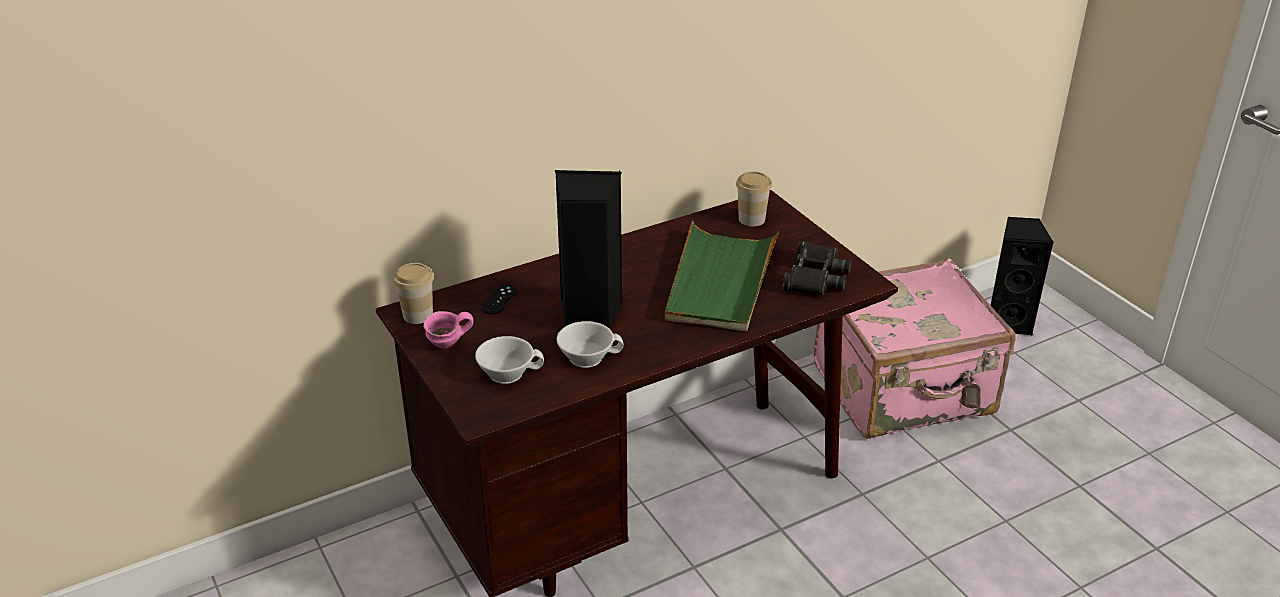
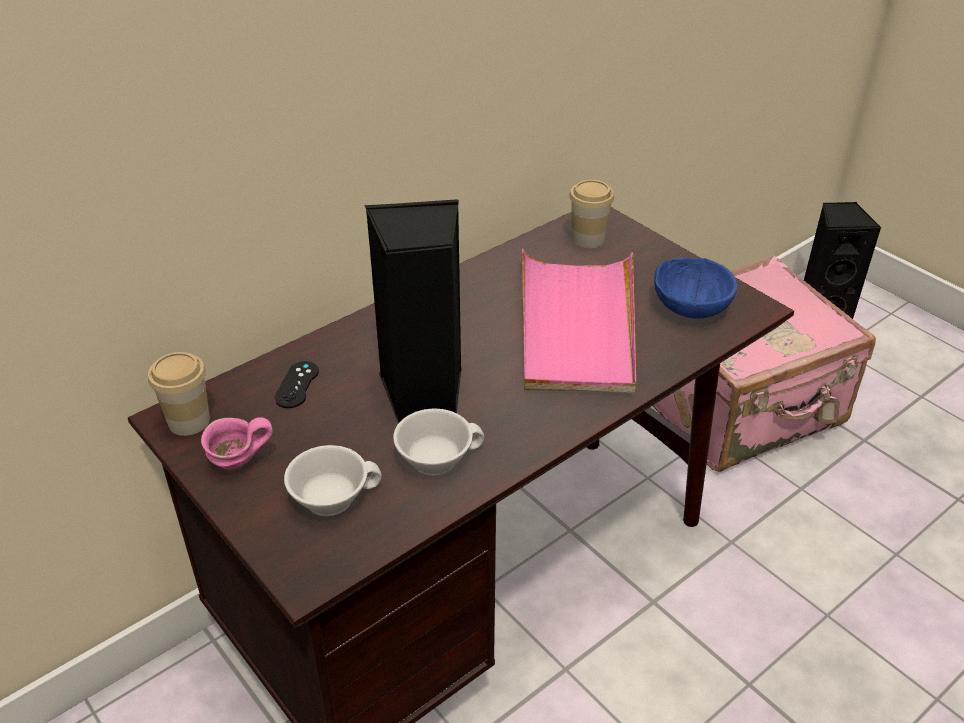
camera: 10 degrees left, 5 degrees up
(720, 281) = (577, 326): green tray -> pink tray
(815, 276) = (690, 307): black binoculars -> blue bowl

